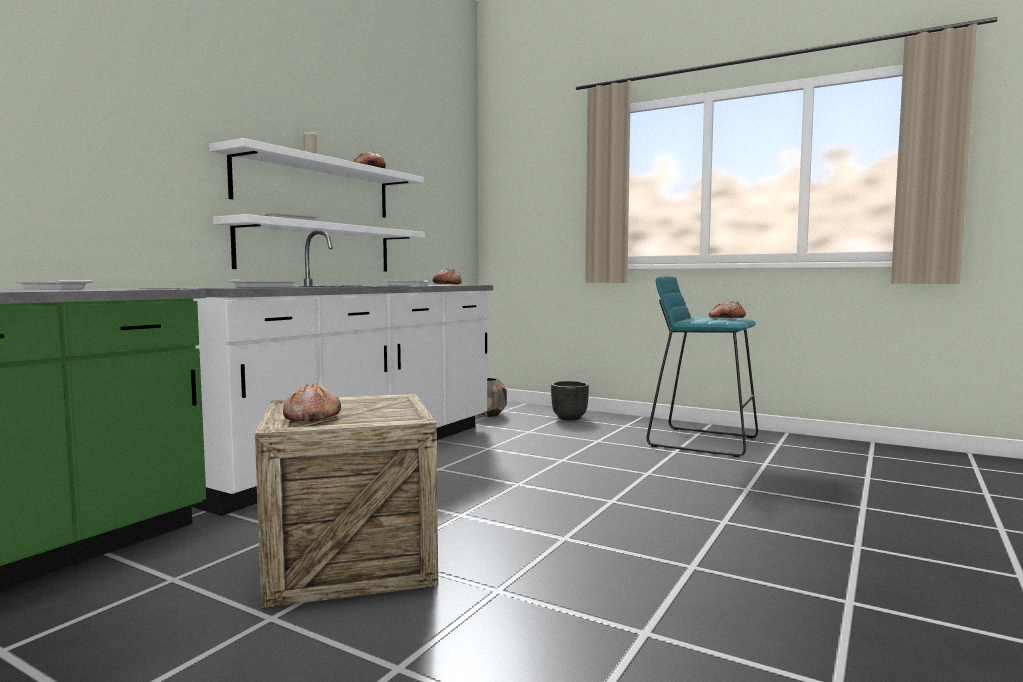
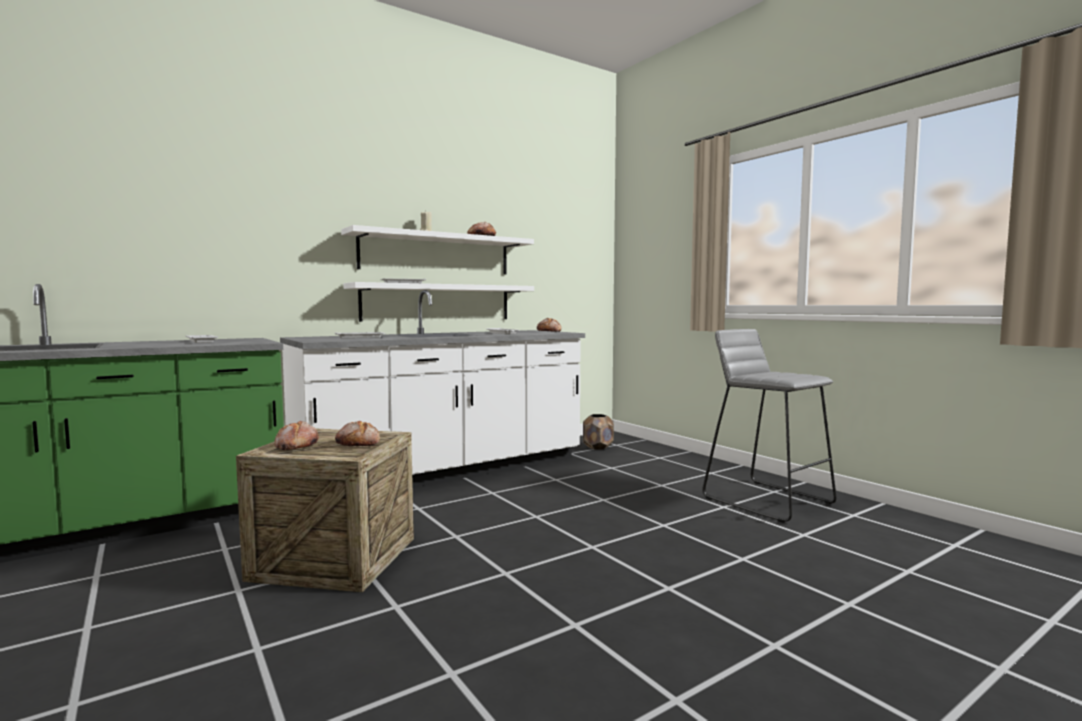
camera: 25 degrees right, 0 degrees up
(569, 418) = (666, 458): black planter -> none
(702, 441) = (767, 500): turquoise stool -> grey stool
(726, 318) = (795, 375): bread -> bread (358, 443)

